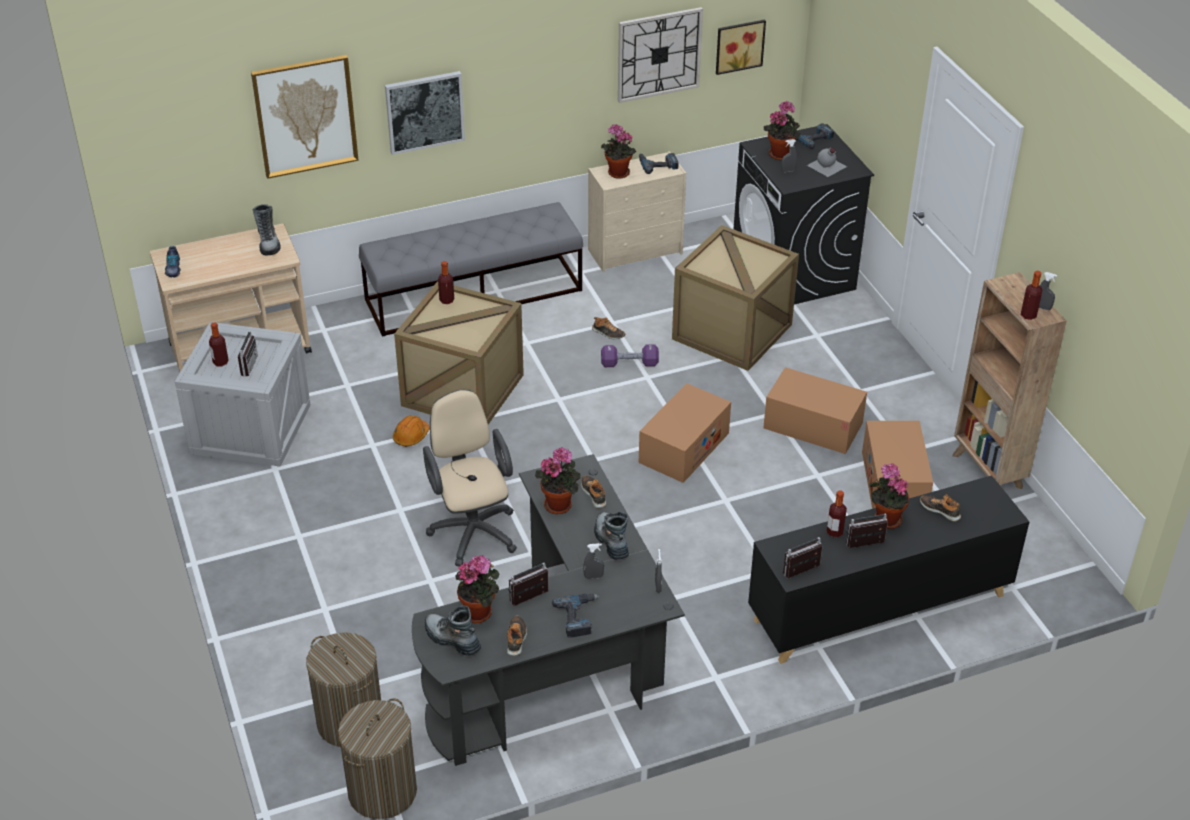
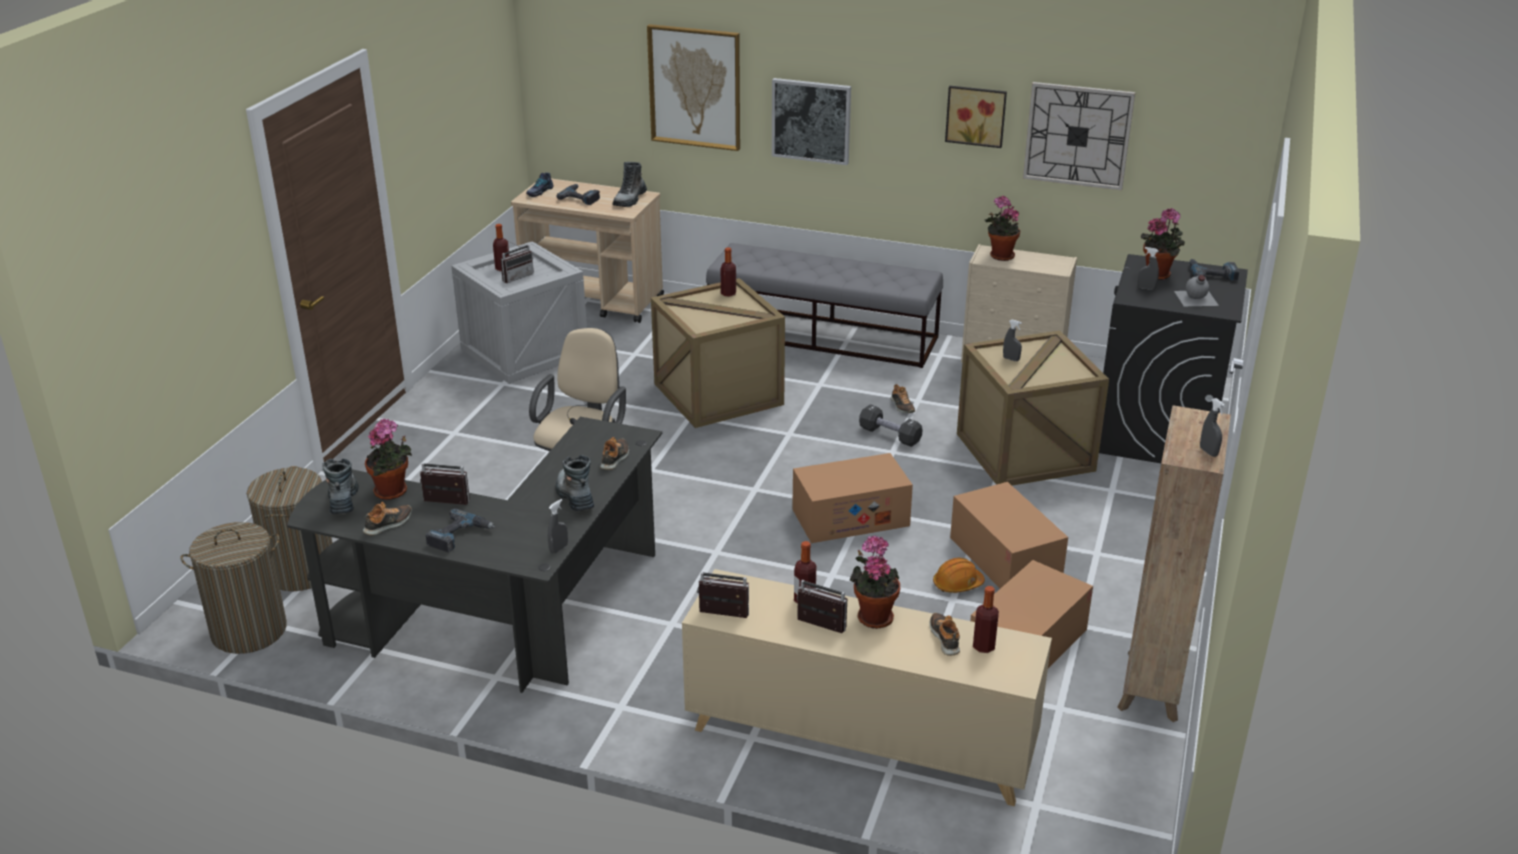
camera: 40 degrees right, 10 degrees down
(411, 436) = (632, 407): orange hard hat -> orange hard hat (957, 584)
(560, 504) = (577, 451): potted plant -> none
(593, 576) = (519, 514): grey spray bottle -> grey spray bottle (1011, 359)
(611, 541) = (574, 497): boot -> boot turned 45 degrees counterclockwise
(629, 364) = (890, 435): purple dumbbell -> black dumbbell
(657, 165) = (1049, 262): power drill -> power drill (580, 198)
(739, 45) = (1179, 154): picture -> picture (976, 115)
(878, 608) = (859, 740): black cabinet -> beige cabinet
(1028, 315) = (1179, 451): bottle -> bottle (983, 646)

